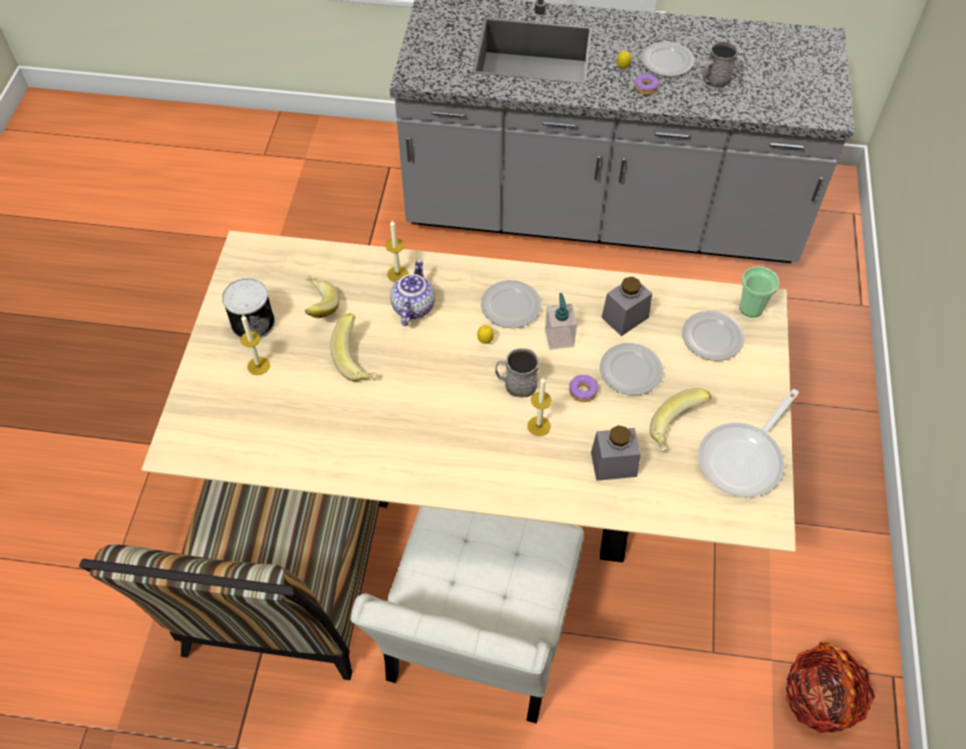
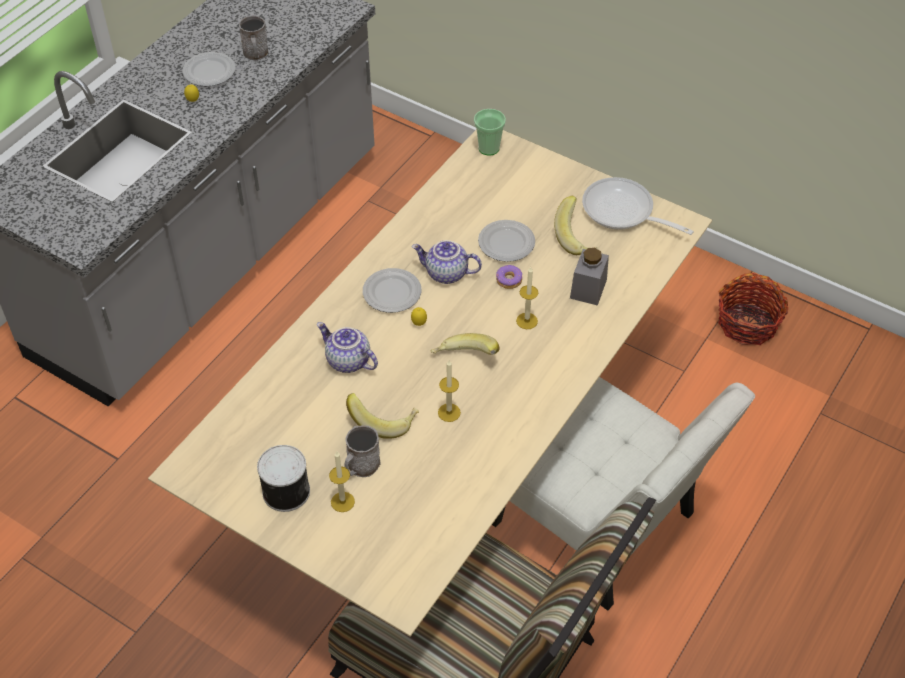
camera: 65 degrees left, 5 degrees down
(316, 306) = (299, 434): banana -> banana (464, 359)
(397, 274) = (301, 359): candle -> candle (449, 412)
(516, 384) = (476, 320): grey mug -> grey mug (361, 467)
(559, 338) = (446, 274): soap dispenser -> teapot
(625, 317) = (451, 225): grey jar -> none
(645, 87) = (229, 97): donut -> none
(712, 338) = (504, 183): plate -> none
(744, 458) = (623, 212): frying pan -> frying pan turned 150 degrees clockwise

